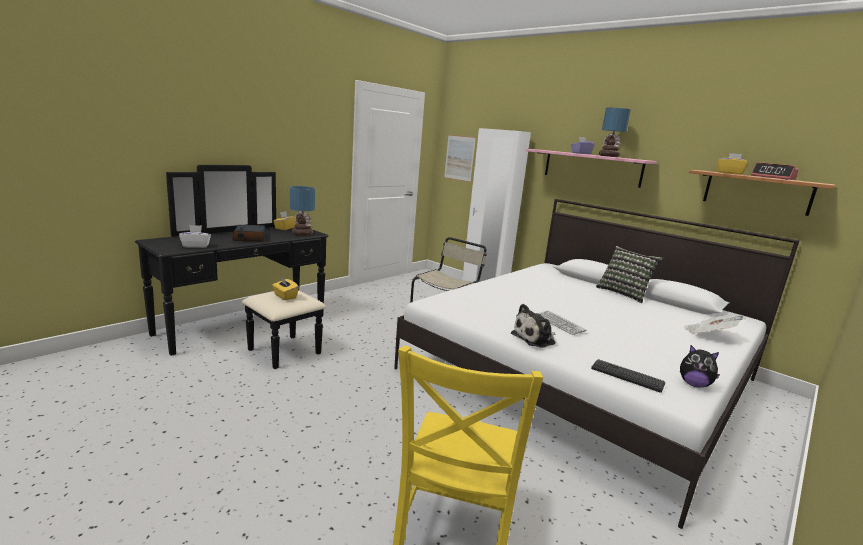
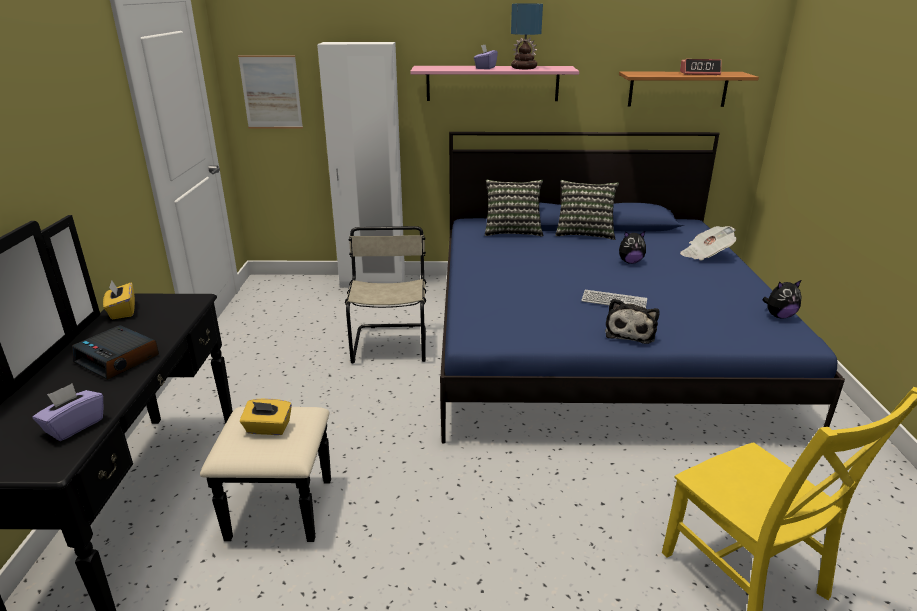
camera: 40 degrees left, 10 degrees up
(196, 246) = (74, 426): white tissue box -> purple tissue box
(301, 234) = (177, 311): table lamp -> none
(569, 276) = (512, 231): none -> pillow
(582, 374) = (595, 341): white bed -> blue bed
(625, 315) = (630, 262): none -> plush toy
(627, 376) = (743, 334): keyboard -> none
(730, 173) = (662, 74): yellow tissue box -> none

